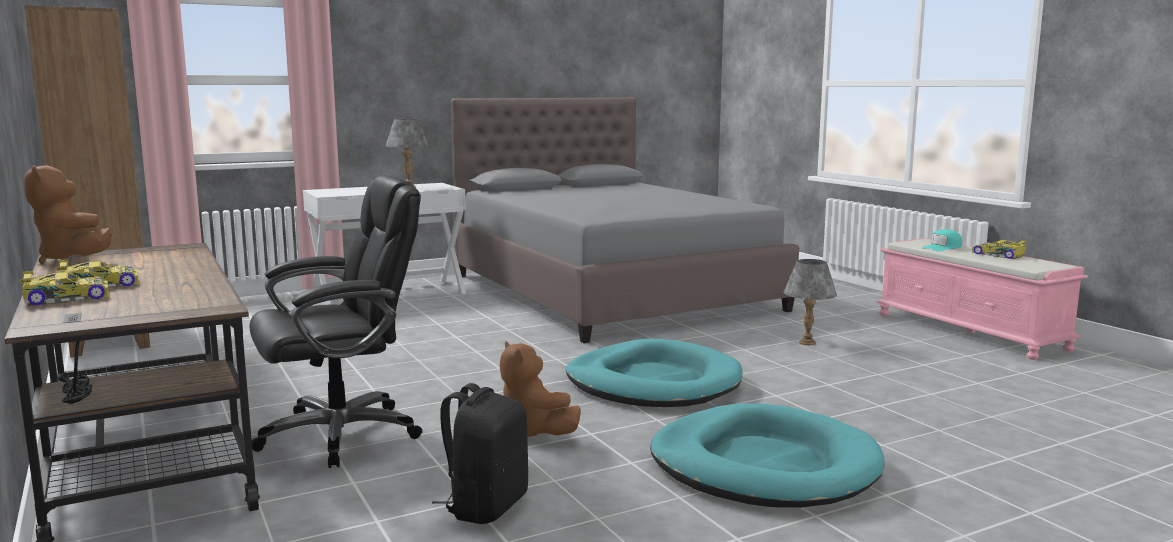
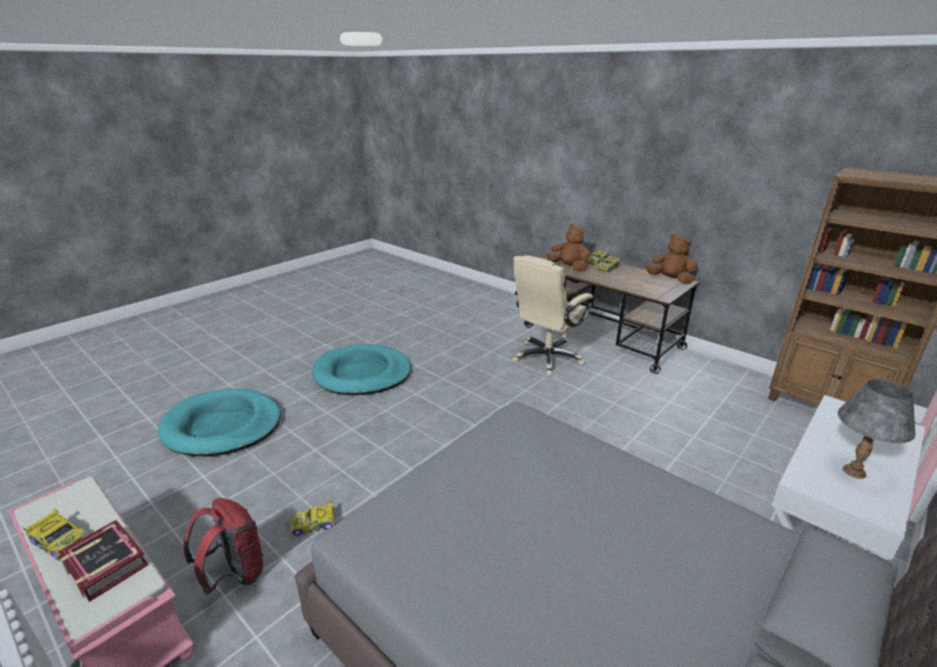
camera: 160 degrees right, 15 degrees up
(340, 434) = (547, 358): black office chair -> beige office chair
(485, 506) = (458, 340): black backpack -> none
(534, 433) = (468, 374): brown plush toy -> brown plush toy (569, 267)
(653, 382) = (429, 427): turquoise dog bed -> turquoise dog bed (223, 426)
(807, 342) = (314, 524): grey table lamp -> toy car
(872, 332) = (235, 574): none -> red backpack
(942, 248) = (105, 565): turquoise cap -> book

